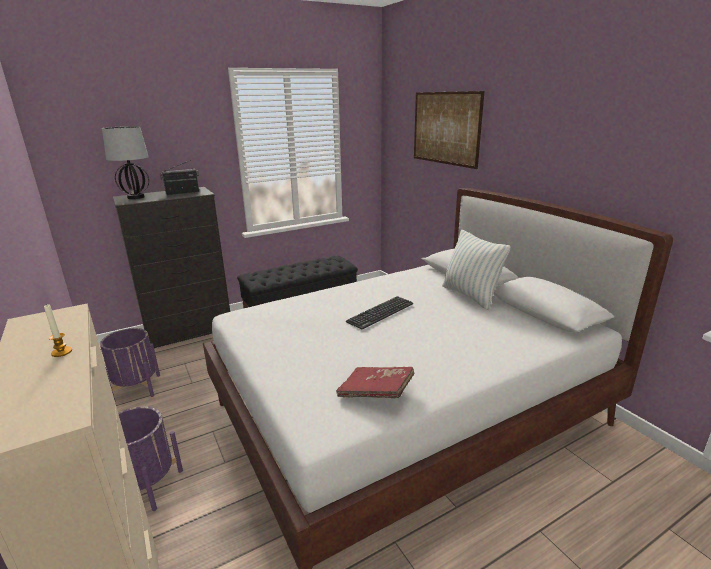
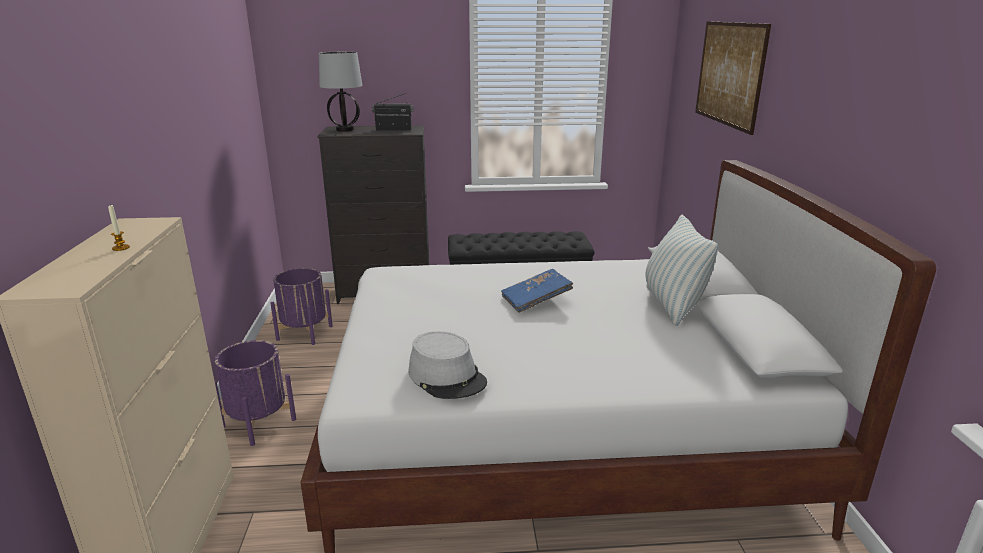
camera: 25 degrees right, 0 degrees up
(376, 392) = (447, 377): red book -> grey hat
(380, 313) = (536, 300): keyboard -> blue book

